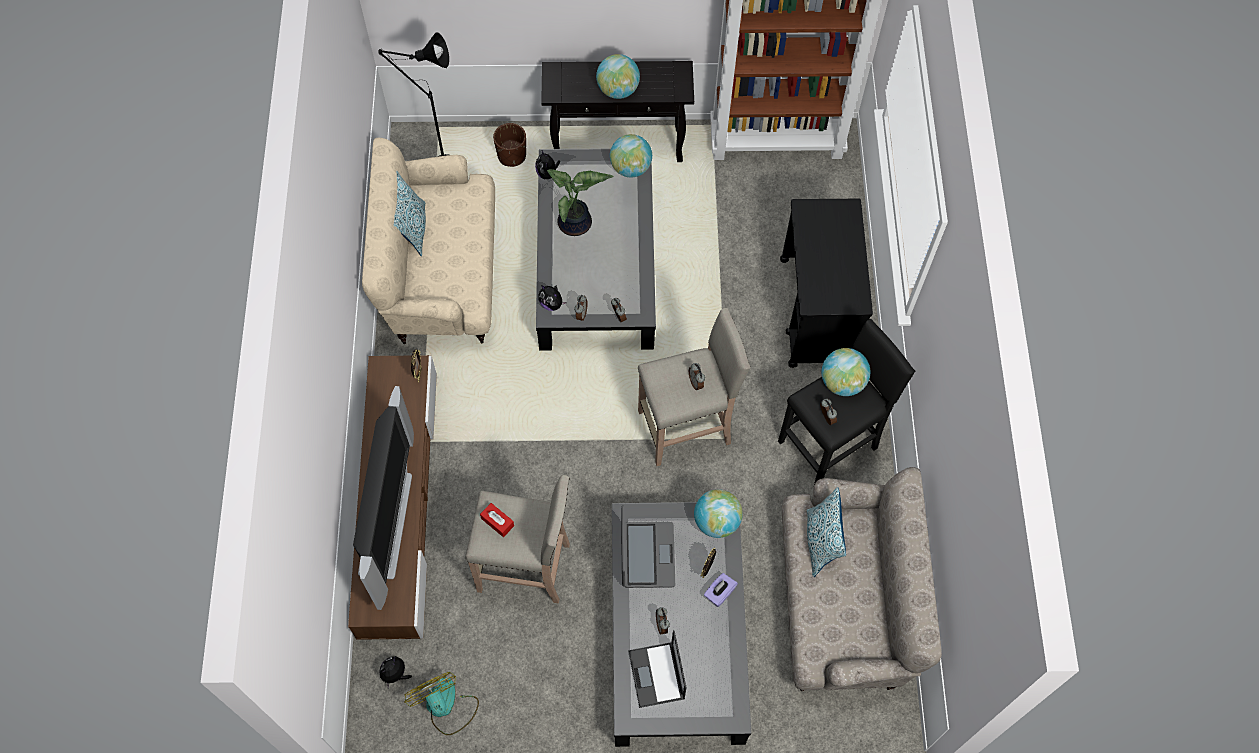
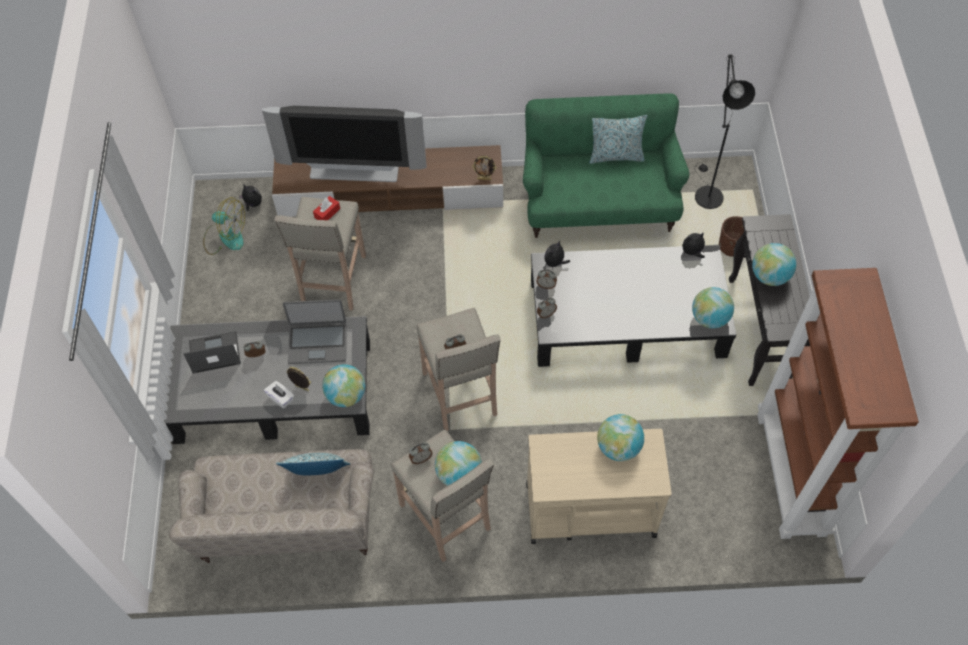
camera: 90 degrees right, 5 degrees down
(442, 275) = (598, 204): beige sofa -> green sofa
(445, 706) = (225, 237): fan -> fan turned 45 degrees clockwise
(576, 225) = (639, 277): potted plant -> none
(719, 593) = (281, 398): purple tissue box -> white tissue box
(812, 237) = (618, 447): none -> globe
(816, 312) = (589, 509): black cart -> beige cart
(830, 444) = (446, 518): black stool -> beige stool

